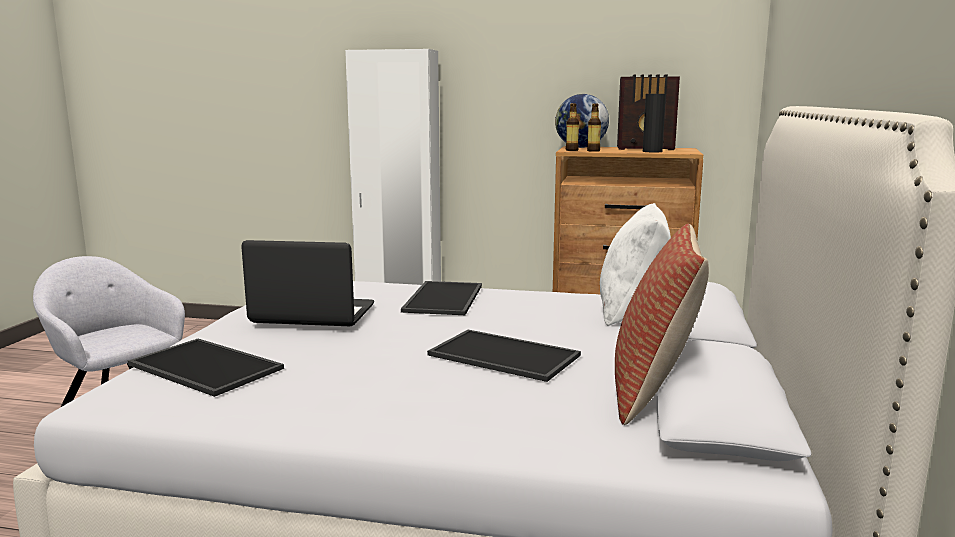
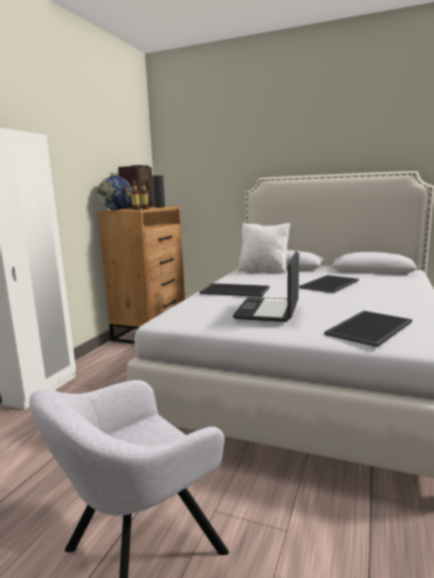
camera: 80 degrees left, 0 degrees up
(653, 391) = (359, 273): pillow -> none

